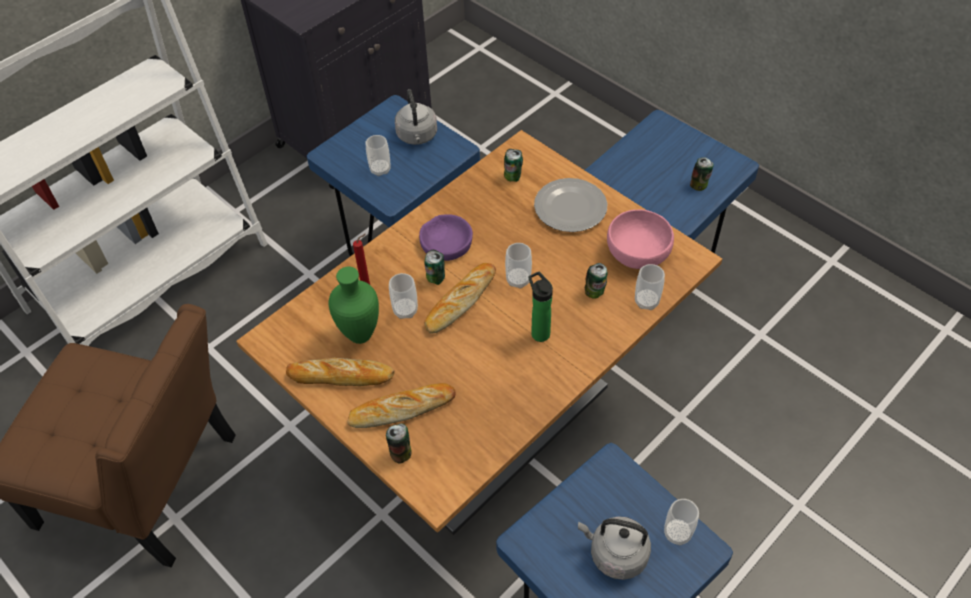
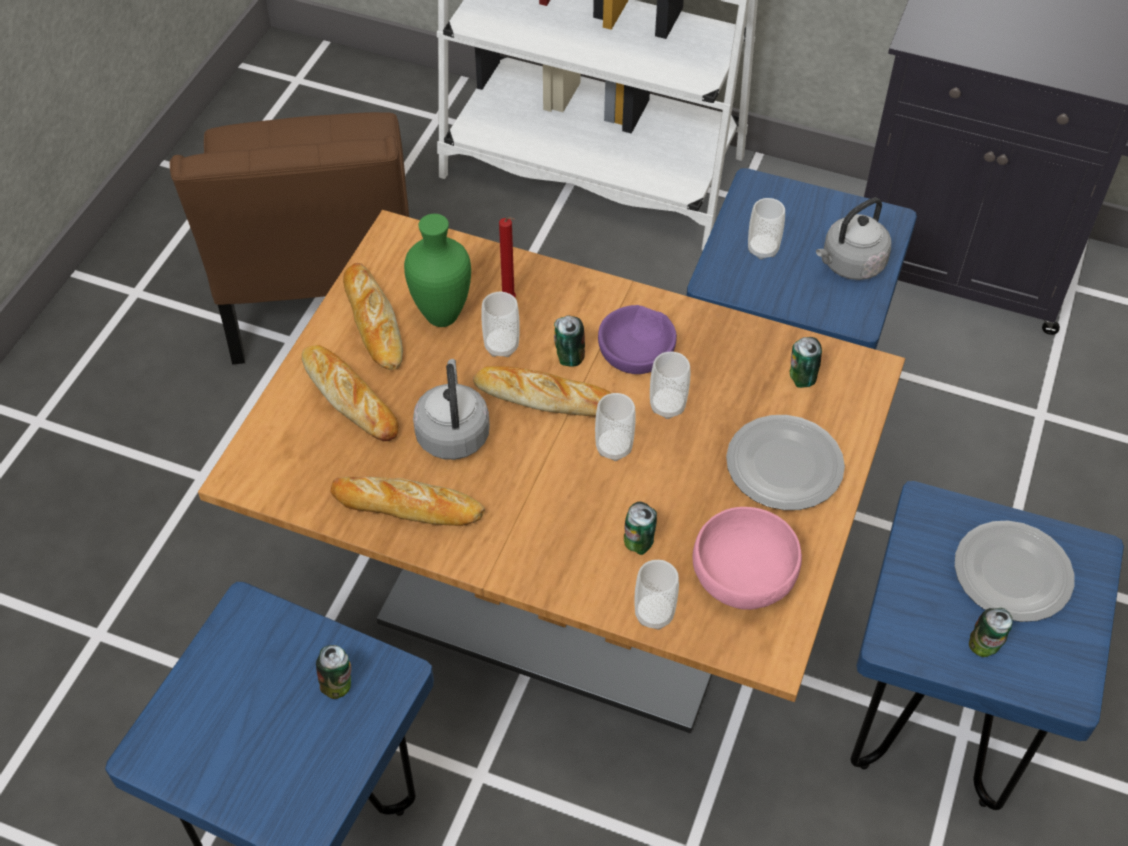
camera: 65 degrees right, 0 degrees up
(401, 453) = (287, 419): can -> can (338, 685)
(511, 401) = (408, 506): none -> bread
(539, 332) = (535, 500): bottle -> none
(615, 554) = (260, 720): grey kettle -> grey kettle (452, 433)
(660, 156) = (1014, 573): none -> plate
(677, 533) = (316, 788): cup -> cup (667, 406)

